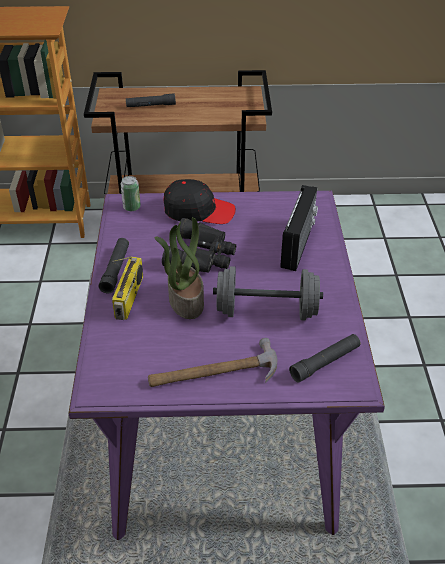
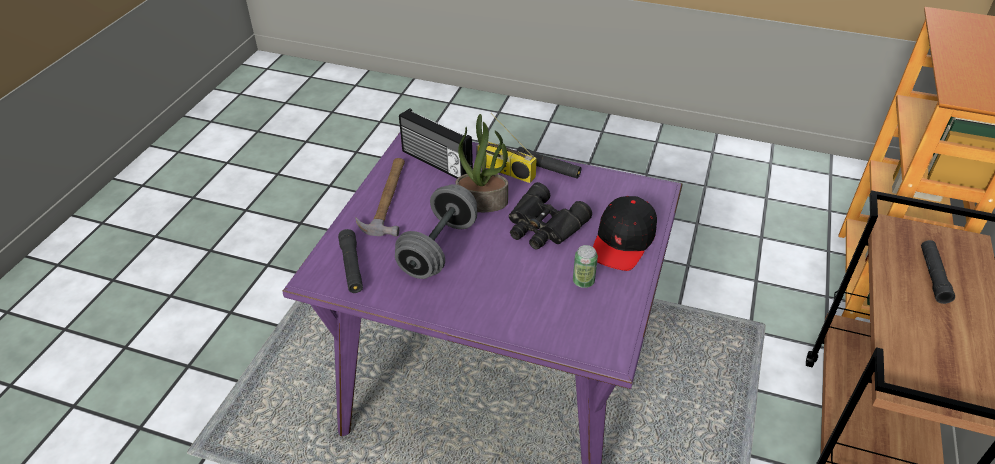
camera: 110 degrees right, 0 degrees up
(132, 207) = (646, 195): can -> can (583, 281)
(299, 245) = (526, 305): radio -> radio (435, 163)

